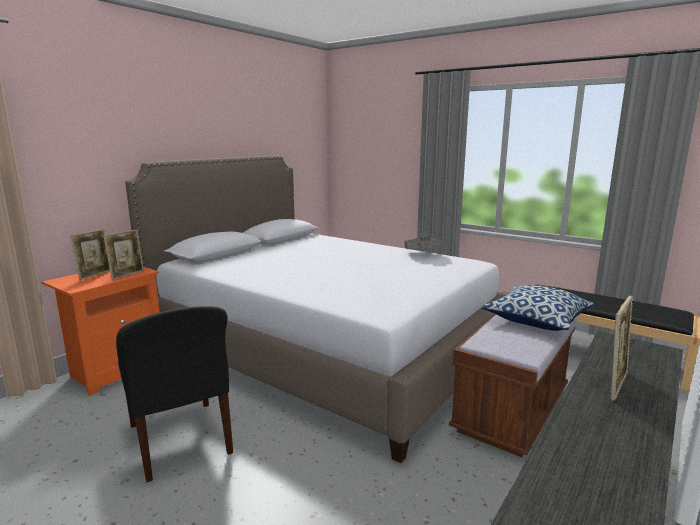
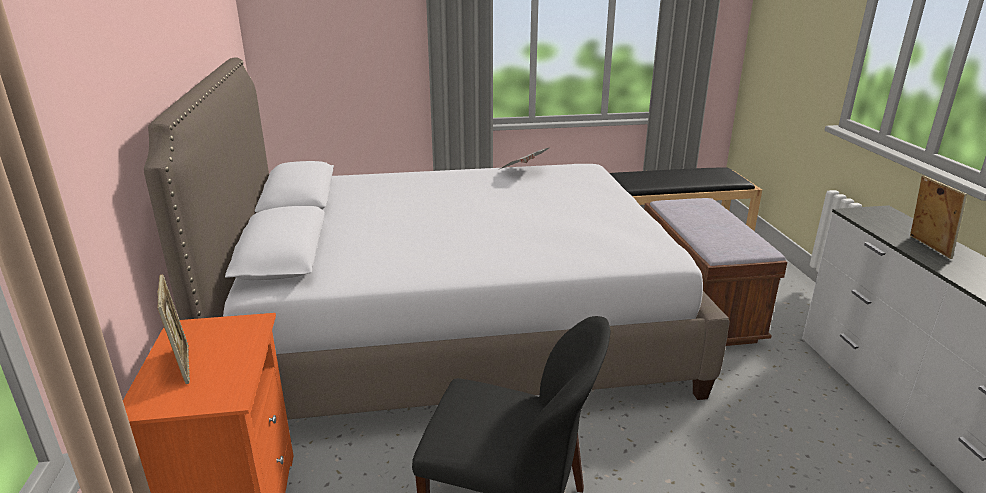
camera: 45 degrees left, 10 degrees up
(127, 275) = (244, 339): picture frame -> none
(536, 320) = (706, 213): pillow -> none

